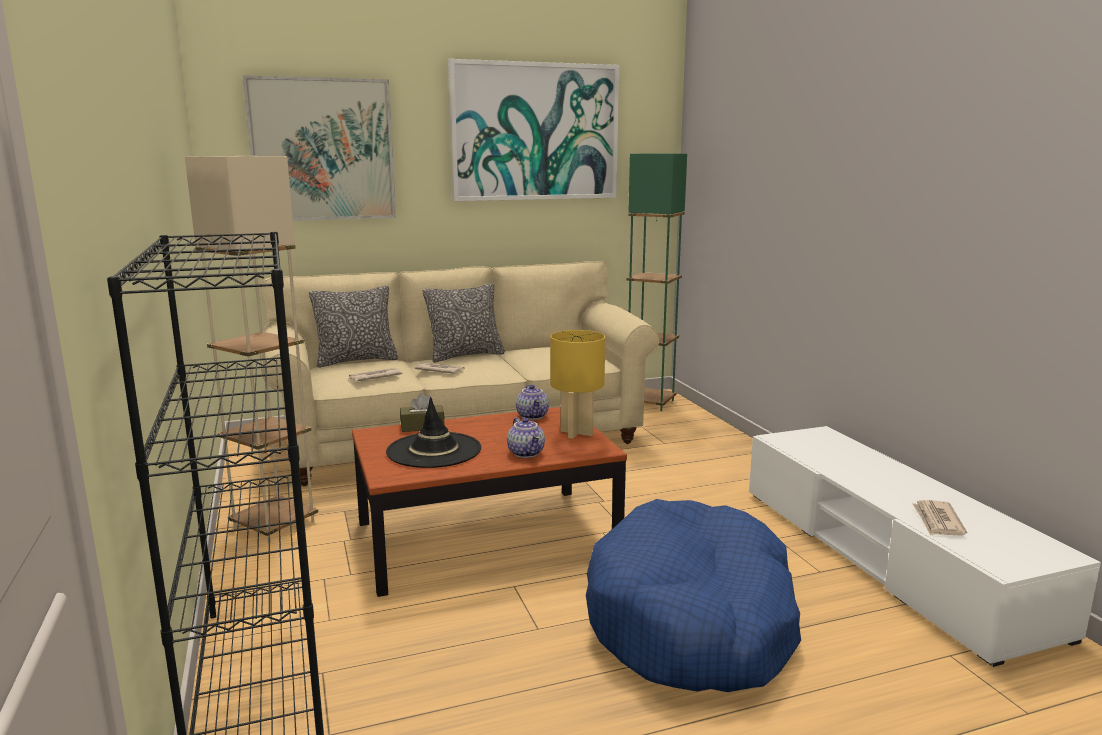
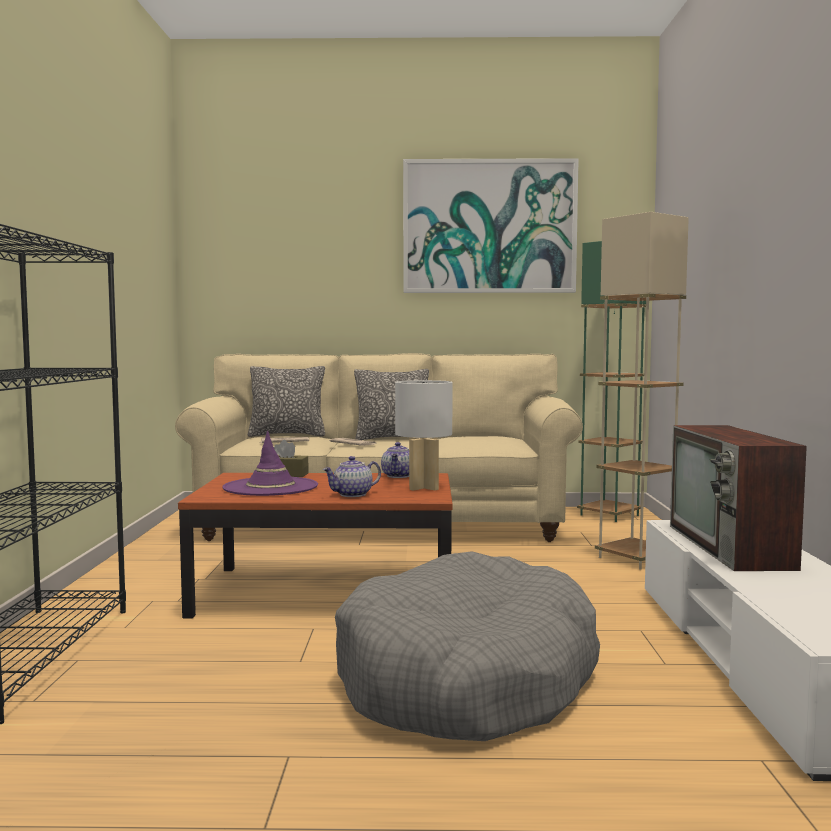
camera: 20 degrees right, 10 degrees down
(274, 524) = (154, 562): beige floor lamp -> beige floor lamp (635, 559)
(322, 150) = (284, 244): picture -> none
(434, 450) = (270, 487): black hat -> purple hat
(527, 453) = (352, 495): teapot -> teapot turned 60 degrees clockwise
(576, 433) = (422, 487): yellow table lamp -> white table lamp
(692, 620) = (467, 680): blue dog bed -> grey dog bed
(845, 464) = (731, 547): none -> television
(937, 521) = (790, 598): newspaper -> none

